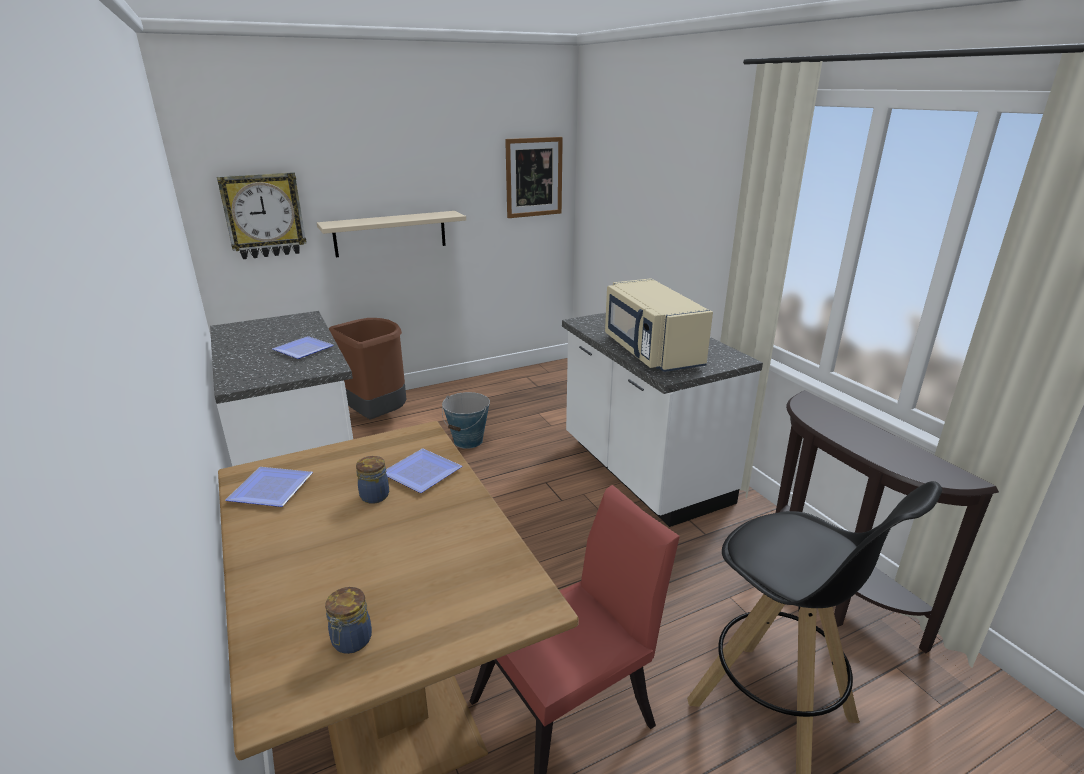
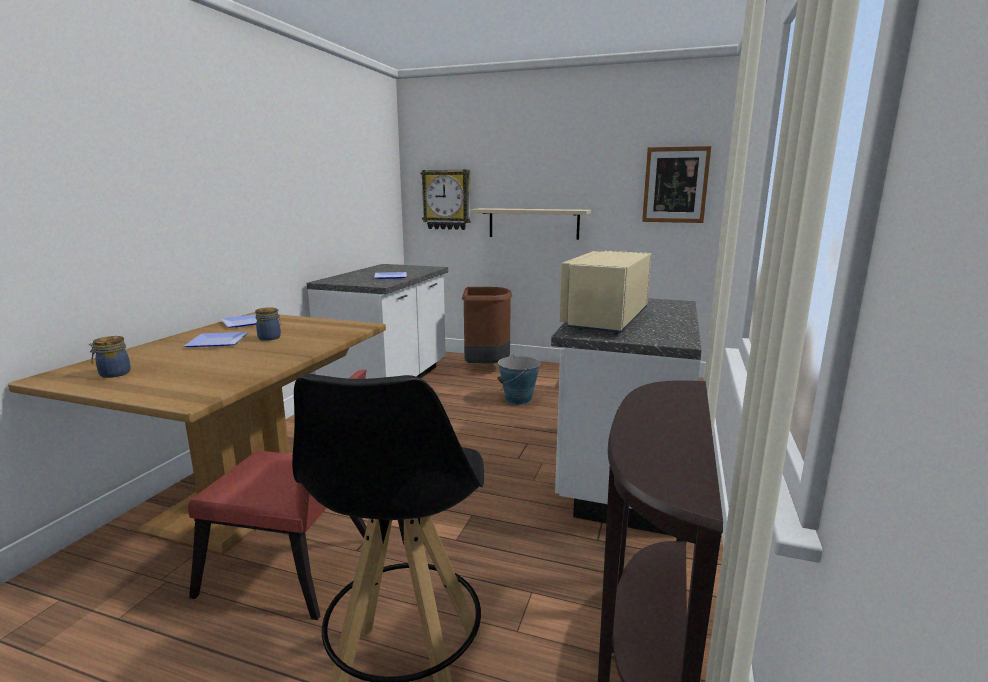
camera: 45 degrees right, 10 degrees down
(422, 471) = (314, 337): plate -> plate (220, 341)

